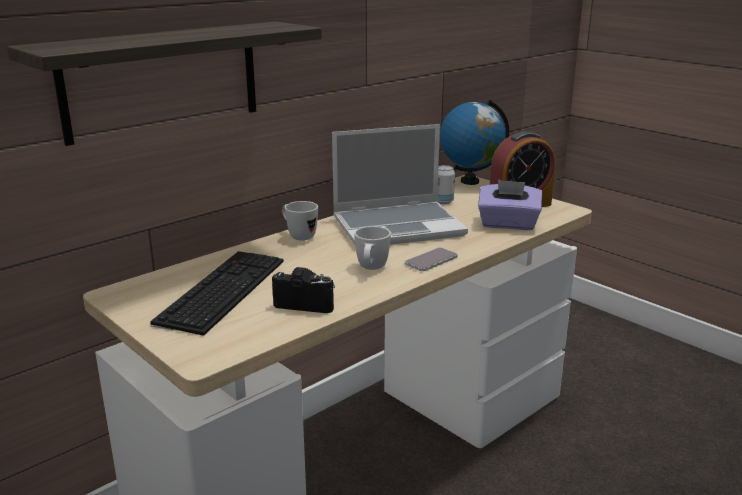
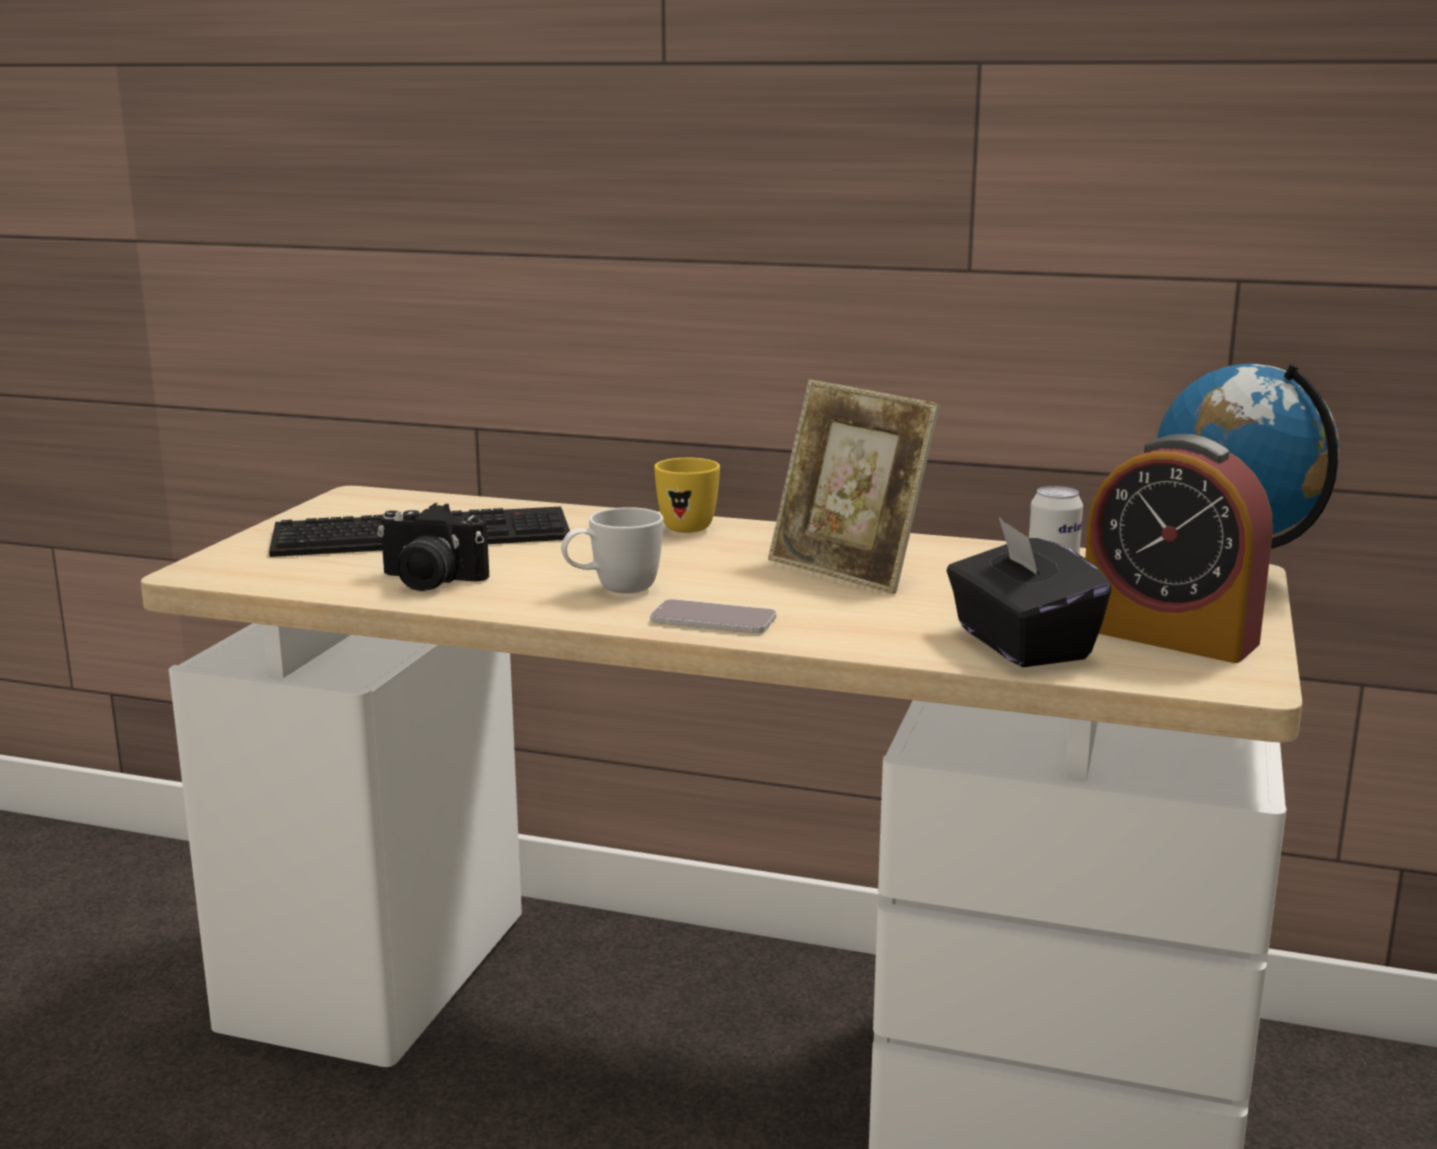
camera: 60 degrees right, 5 degrees down
(163, 80) = (506, 185): shelf -> none
(298, 236) = (691, 525): white mug -> yellow mug
(306, 303) = (429, 581): camera -> camera turned 120 degrees clockwise
(399, 226) = (848, 571): laptop -> picture frame
(508, 224) = (1020, 644): purple tissue box -> black tissue box

